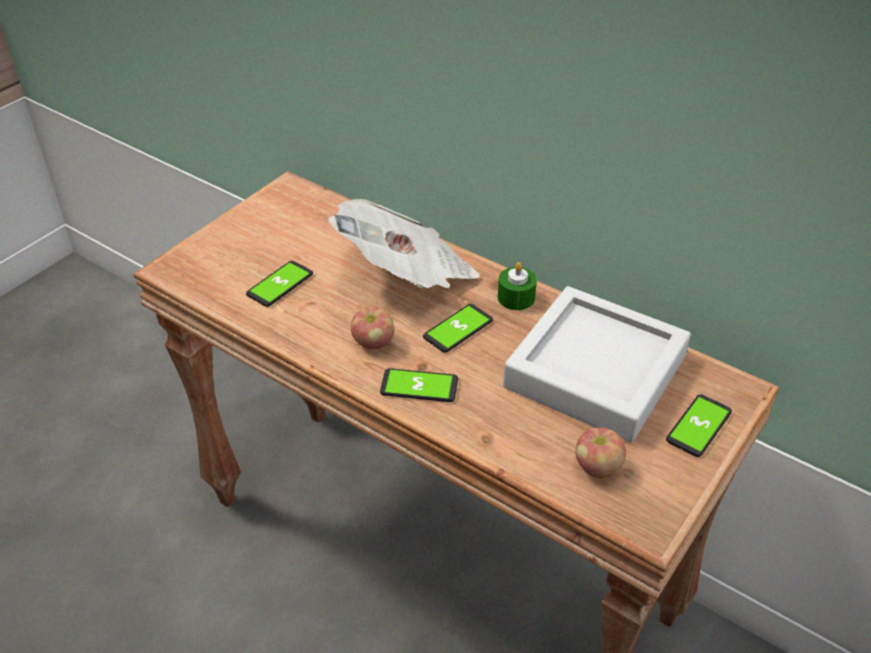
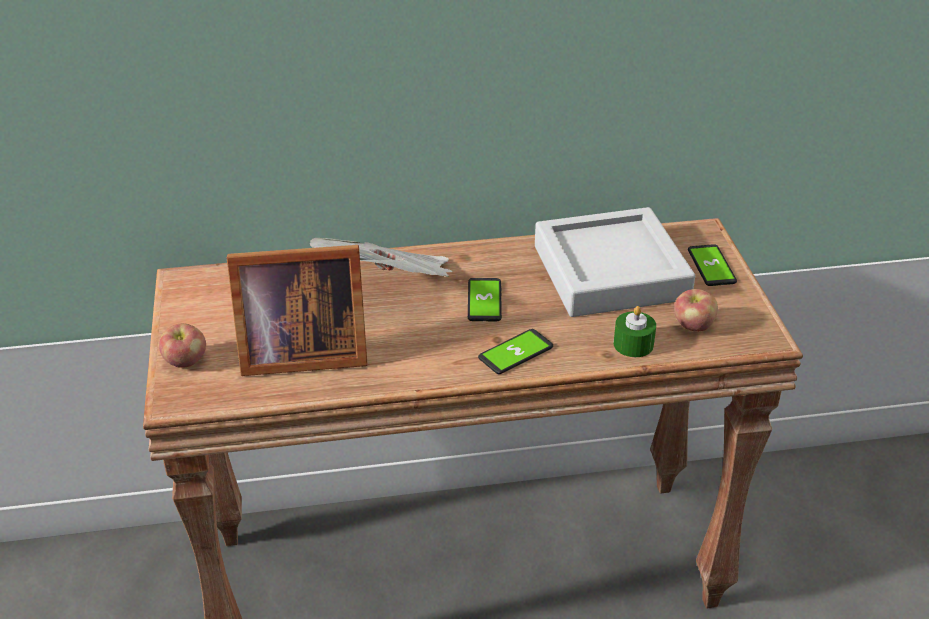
camera: 45 degrees left, 5 degrees down
(280, 284) = (298, 353): phone -> picture frame
(374, 343) = (439, 346): apple -> apple (185, 361)
(516, 297) = (492, 257): green candle -> green candle (633, 344)

